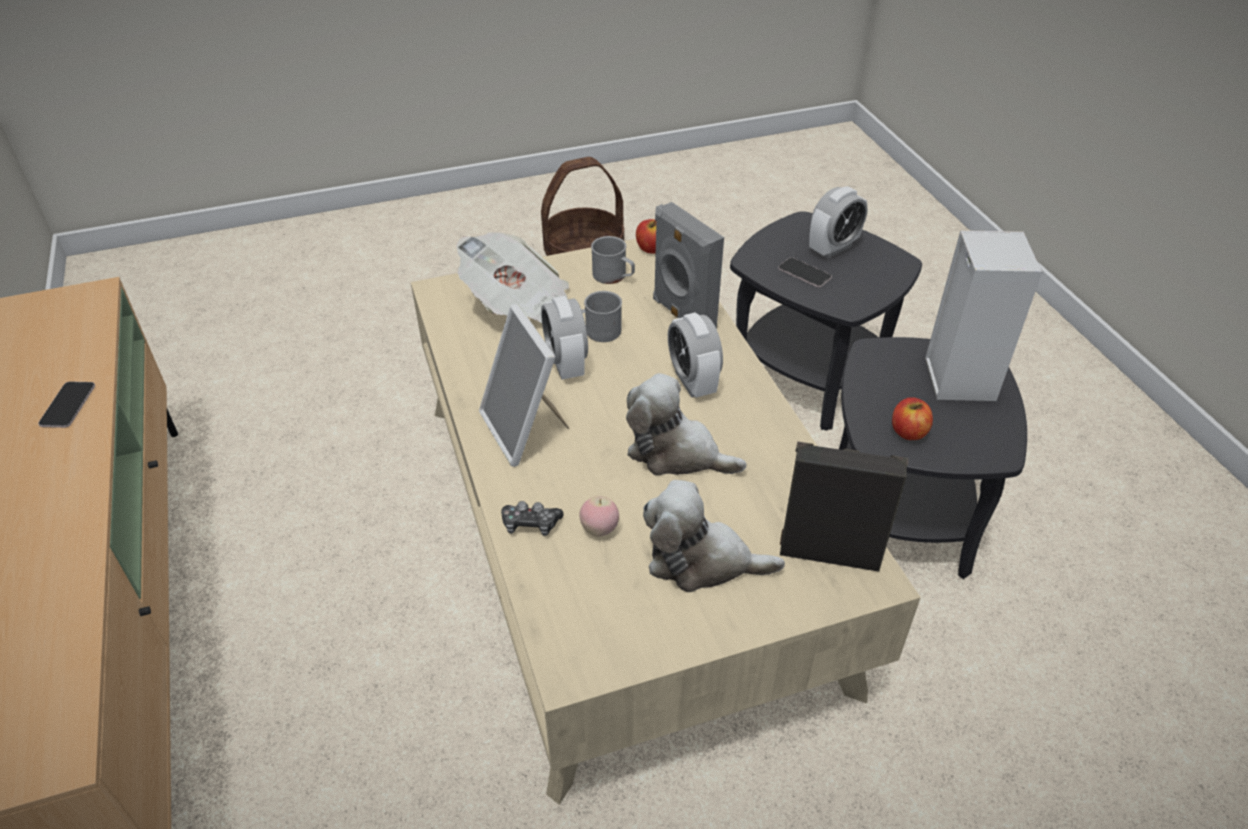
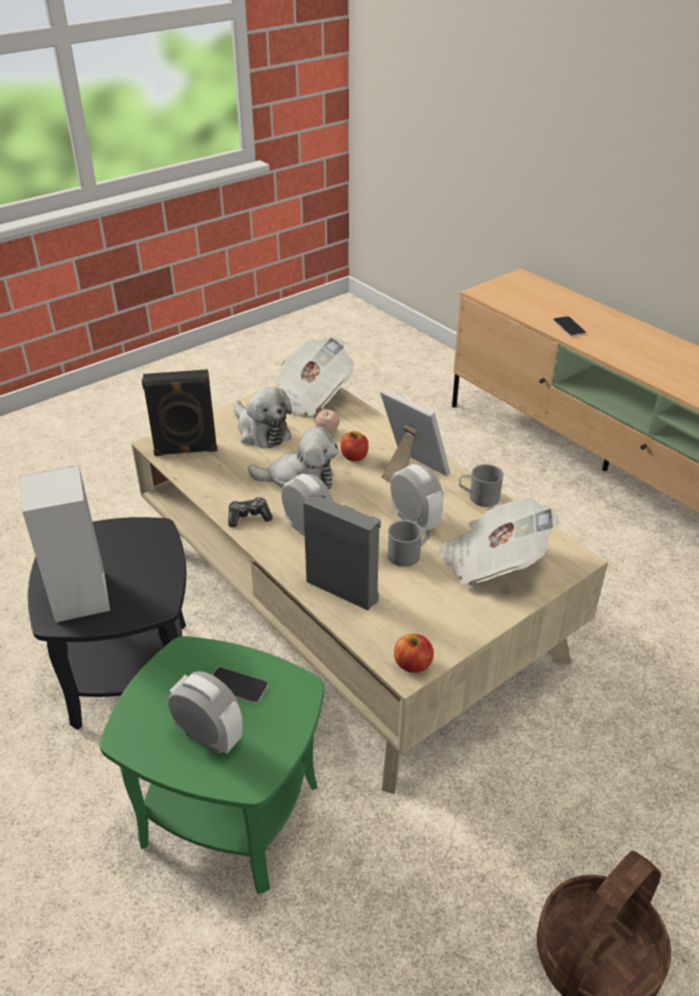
camera: 160 degrees right, 5 degrees down
(68, 405) = (672, 377): phone -> phone (569, 327)
(530, 524) = (369, 426): game controller -> game controller (249, 517)
(591, 624) = (309, 397): none -> newspaper
(614, 276) = (430, 616): grey mug -> grey mug (479, 497)
(701, 560) = (261, 431): plush toy -> plush toy turned 60 degrees clockwise
(807, 376) = (229, 813): black side table -> green side table
(833, 248) = (208, 736): alarm clock -> alarm clock turned 90 degrees clockwise
(908, 432) = (131, 540): apple -> apple (354, 457)

